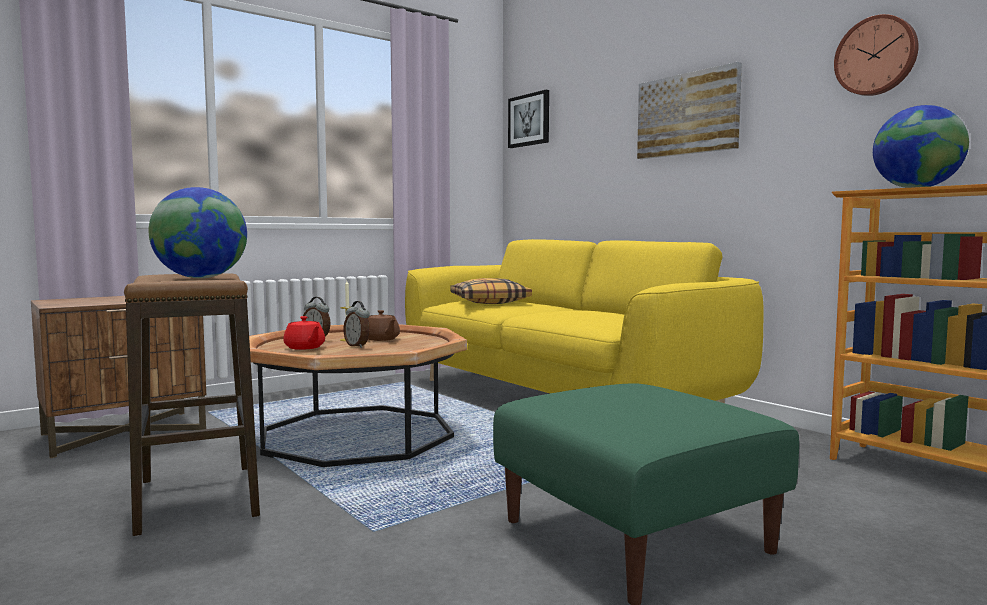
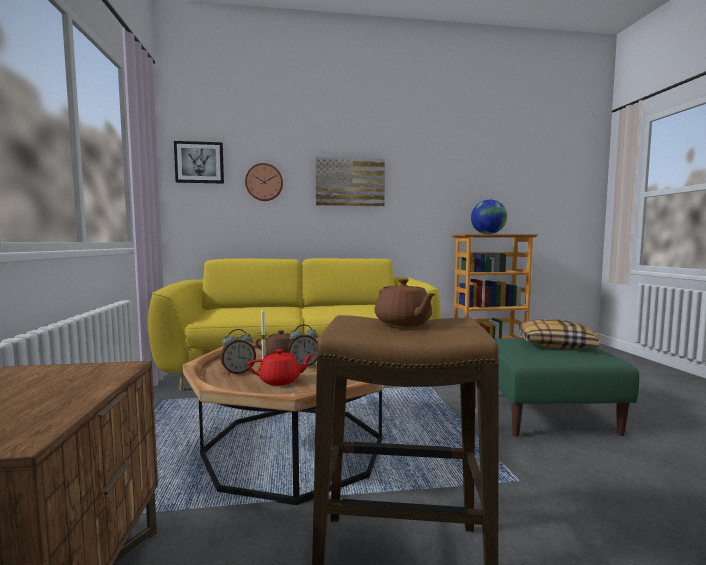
camera: 60 degrees left, 0 degrees up
(201, 278) = (403, 323): globe -> brown teapot
(489, 302) = (244, 310): pillow -> pillow (554, 344)
(876, 56) = (450, 172): wall clock -> wall clock (264, 182)

